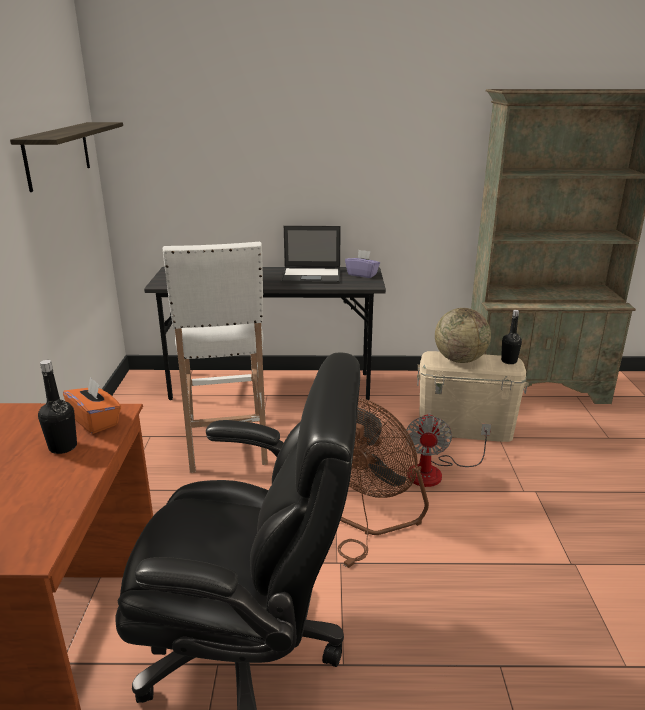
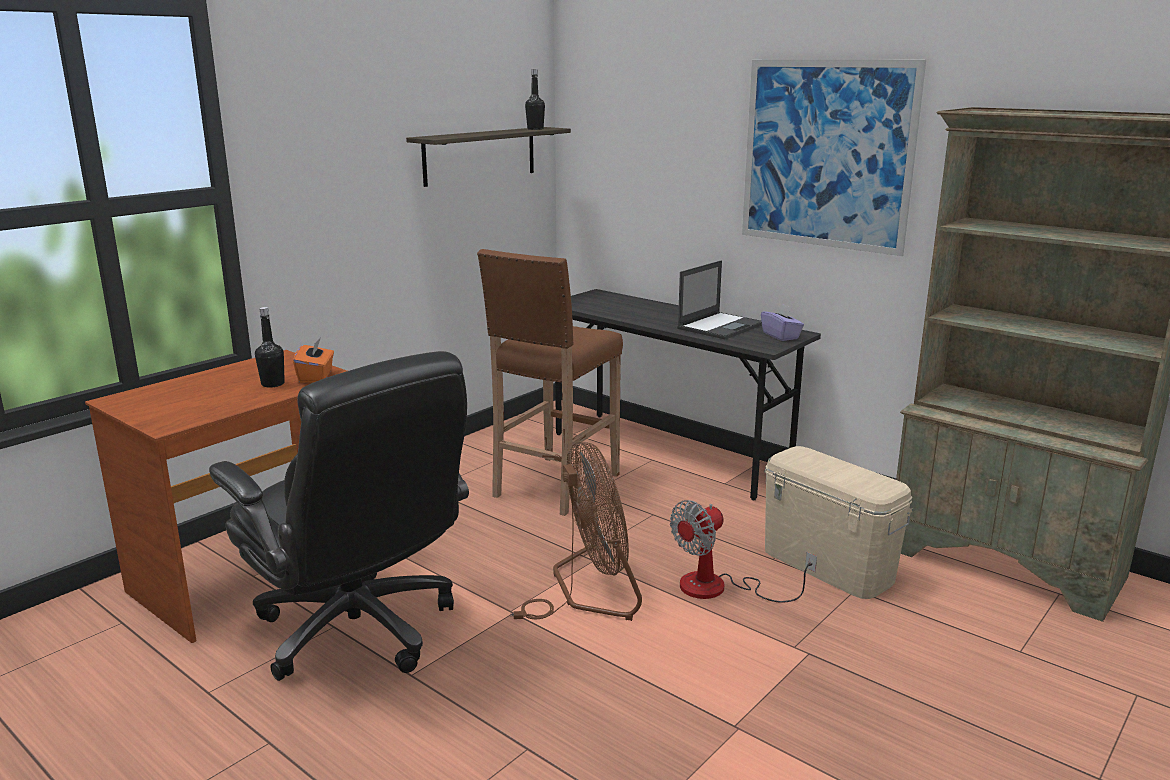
camera: 40 degrees right, 5 degrees down
(226, 443) = (554, 486): white stool -> brown stool
(312, 276) = (721, 326): laptop -> laptop turned 90 degrees counterclockwise
(374, 131) = (826, 155): none -> picture
(460, 360) = (823, 465): globe -> none
(509, 361) = (885, 485): black bottle -> black bottle (535, 129)

